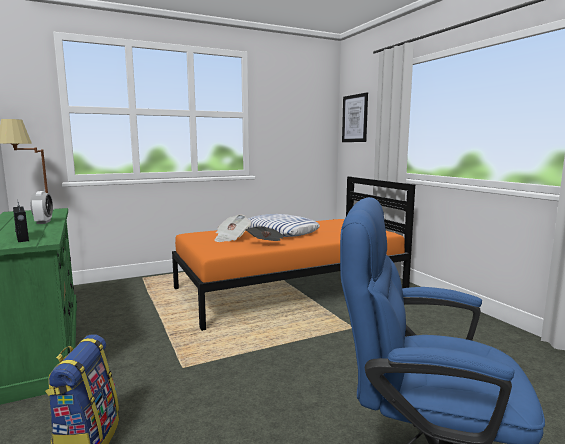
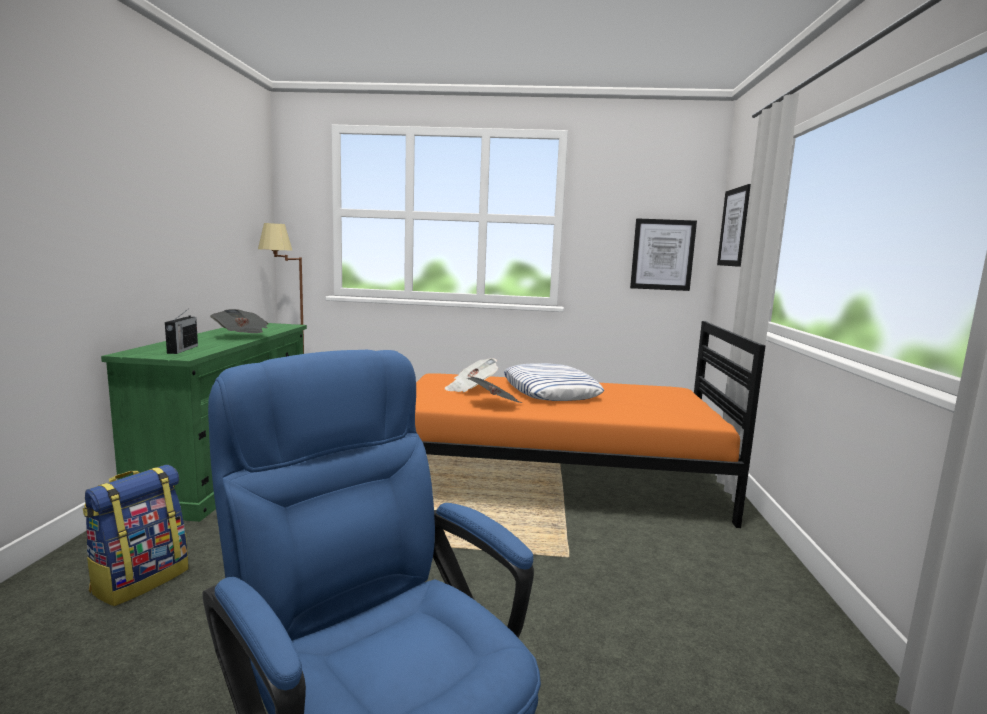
camera: 30 degrees right, 0 degrees up
(43, 222) = (242, 337): alarm clock -> newspaper
(309, 137) = (662, 254): none -> picture

